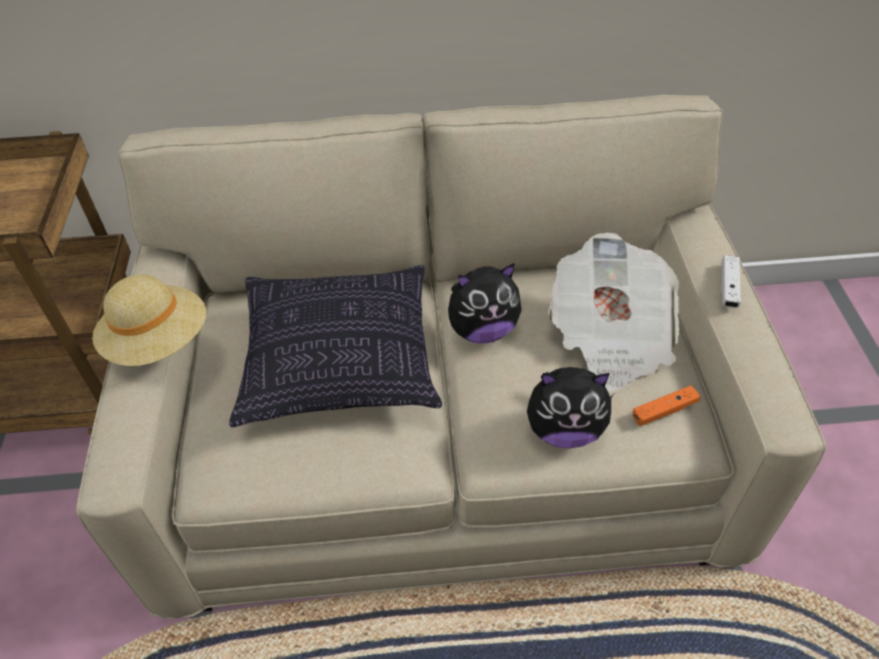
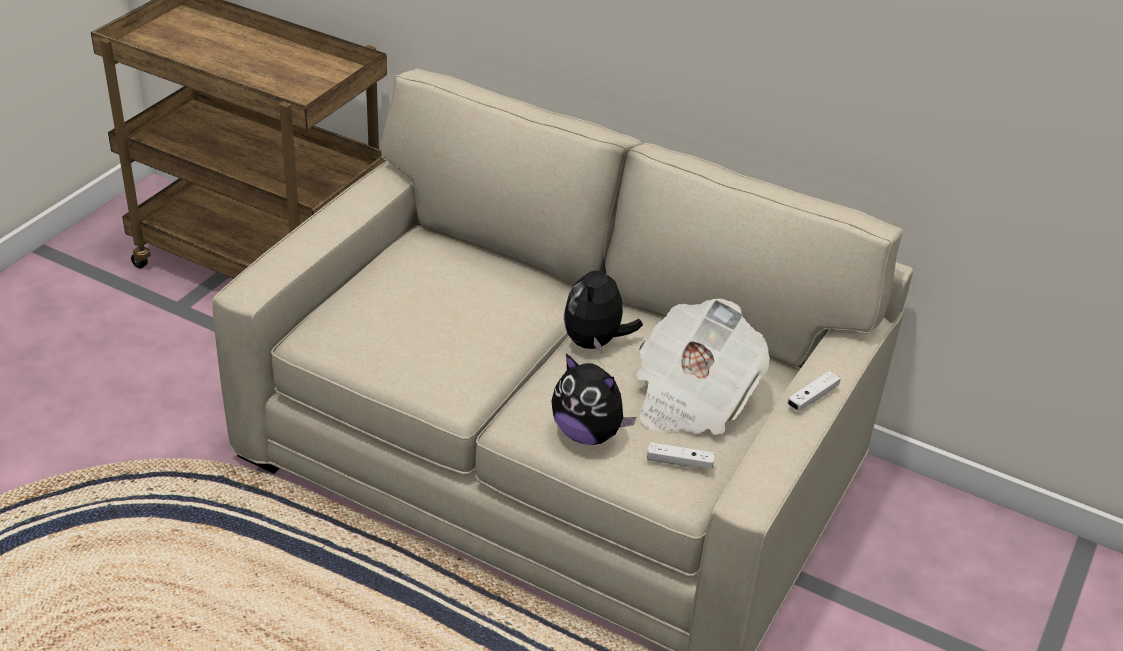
camera: 30 degrees right, 10 degrees down
(158, 342) = (342, 225): beige hat -> none
(340, 361) = (465, 308): pillow -> none
(482, 330) = (595, 342): plush toy -> plush toy turned 90 degrees clockwise
(664, 411) = (679, 462): orange game controller -> white game controller

